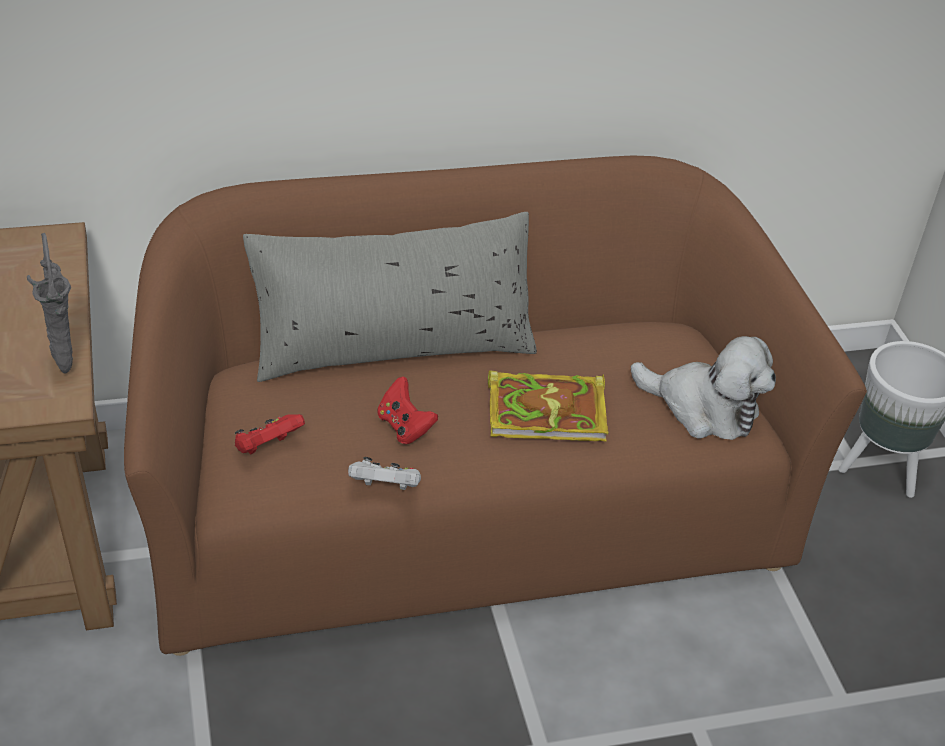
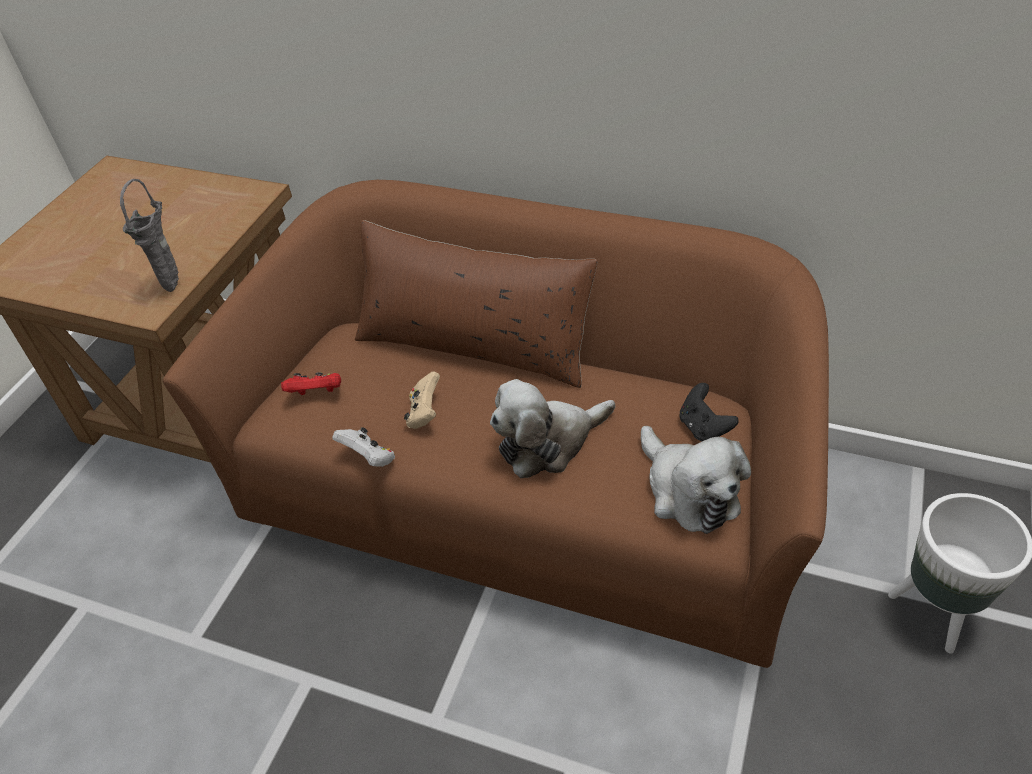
camera: 40 degrees right, 5 degrees up
(392, 345) = (474, 343): grey pillow -> brown pillow
(404, 427) = (424, 413): red game controller -> beige game controller
(549, 411) = (548, 442): book -> plush toy
(673, 352) = (703, 428): none -> black game controller

